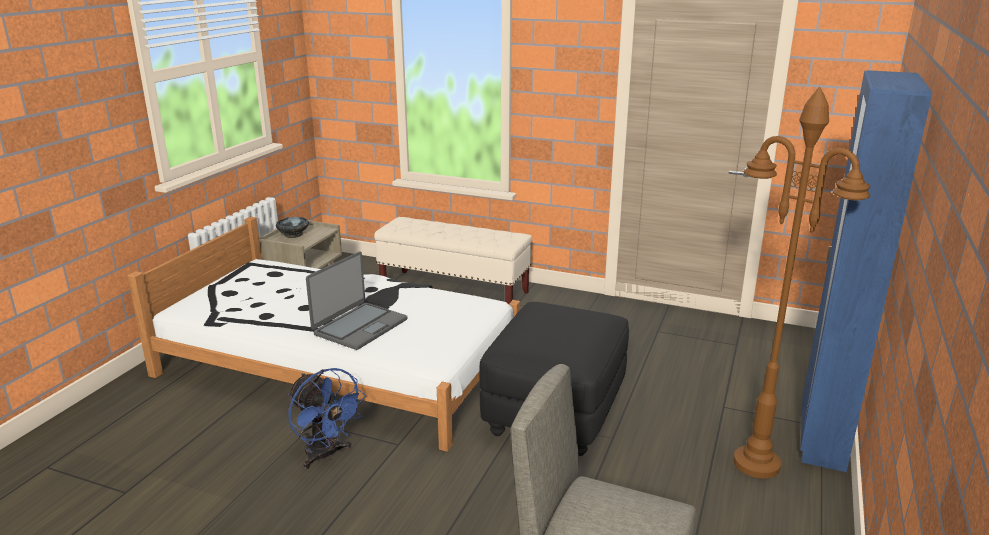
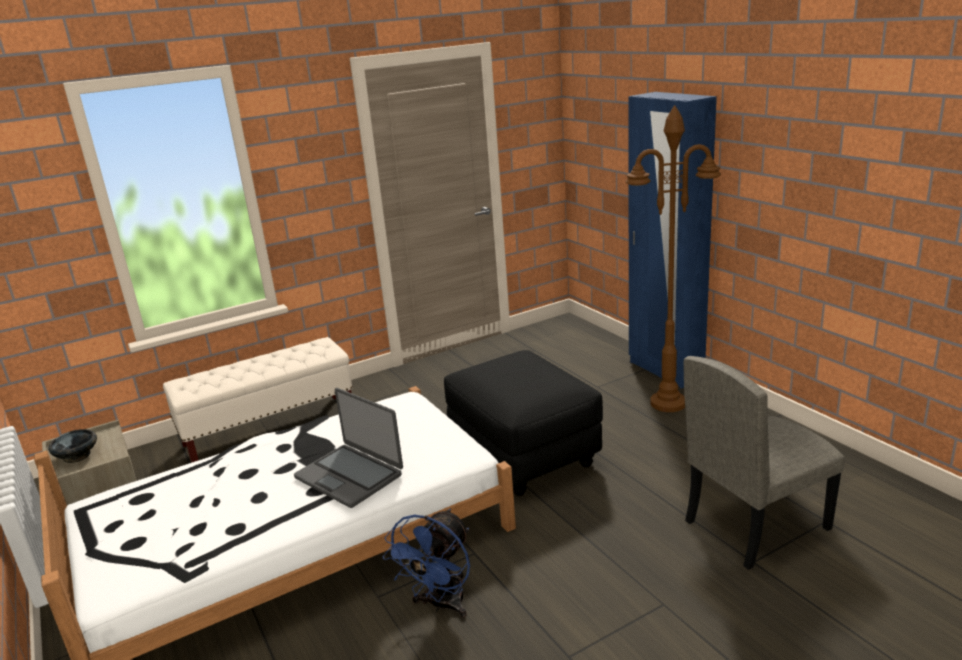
camera: 50 degrees left, 0 degrees up
(326, 455) = (441, 605): blue fan -> blue fan turned 120 degrees clockwise
(359, 327) = (350, 475): laptop -> laptop turned 150 degrees clockwise

